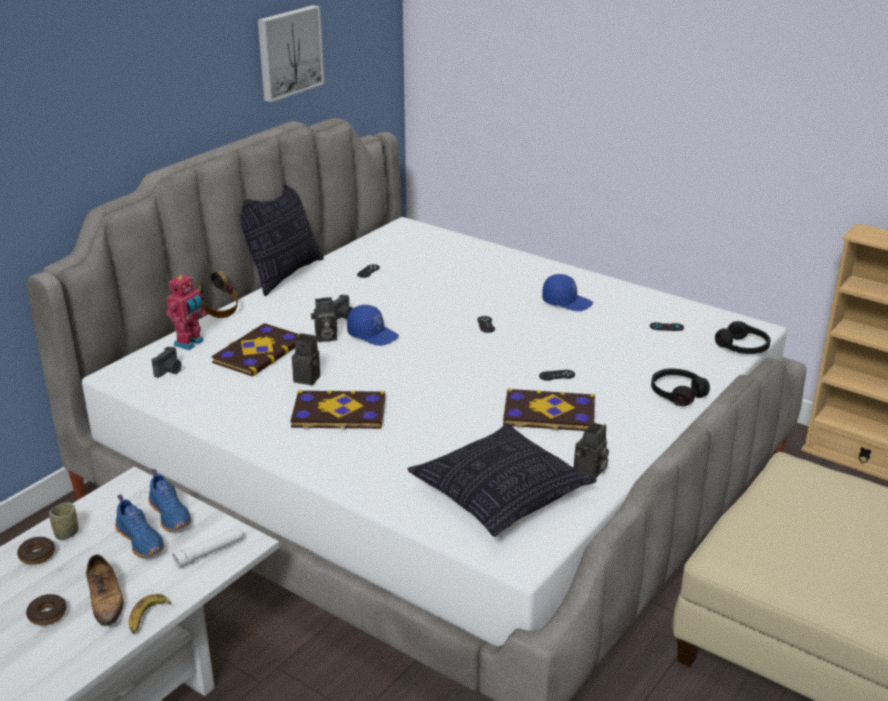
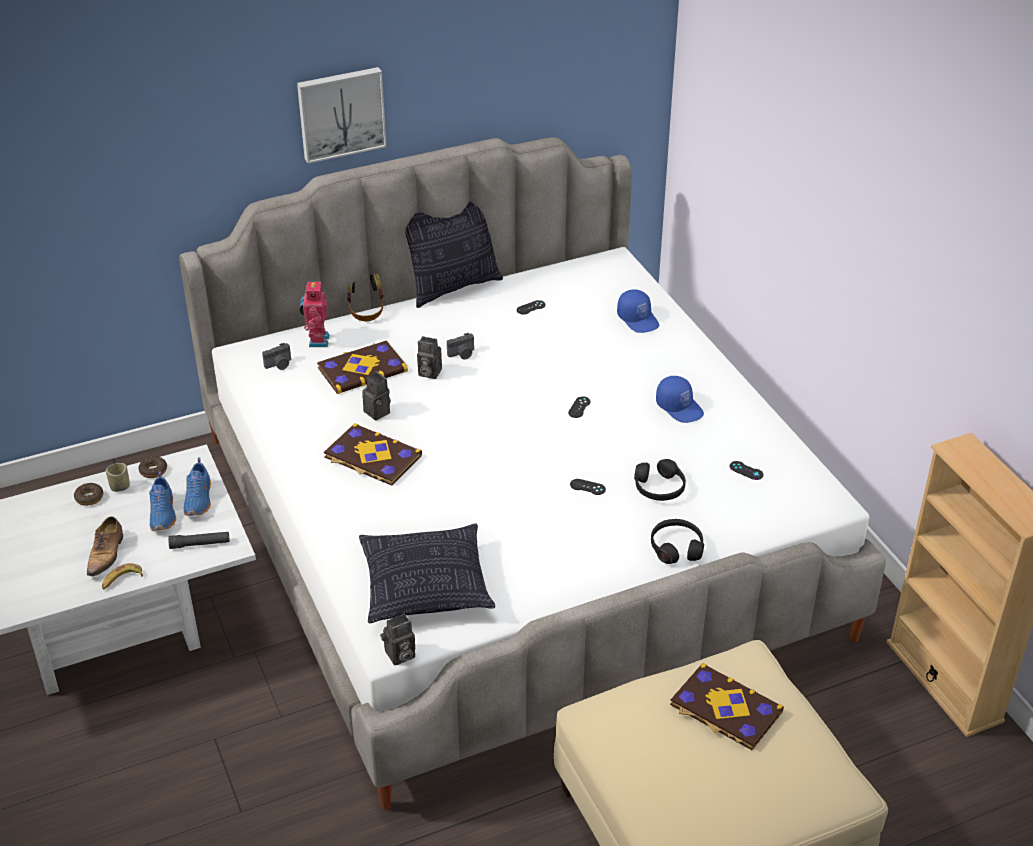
camera: 30 degrees right, 10 degrees up
(47, 614) = (63, 549): donut -> donut (153, 470)
(190, 343) = (317, 341): toy robot -> toy robot turned 120 degrees clockwise
(209, 553) = (200, 544): white flashlight -> black flashlight
(288, 52) = (505, 70): picture -> picture (341, 113)
(373, 335) = (470, 384): blue cap -> blue cap (638, 319)
(549, 414) = (541, 524): book -> book (725, 709)
(590, 472) = (518, 595): camera -> camera (399, 656)
(743, 347) = (796, 521): black headphones -> black headphones (659, 488)

